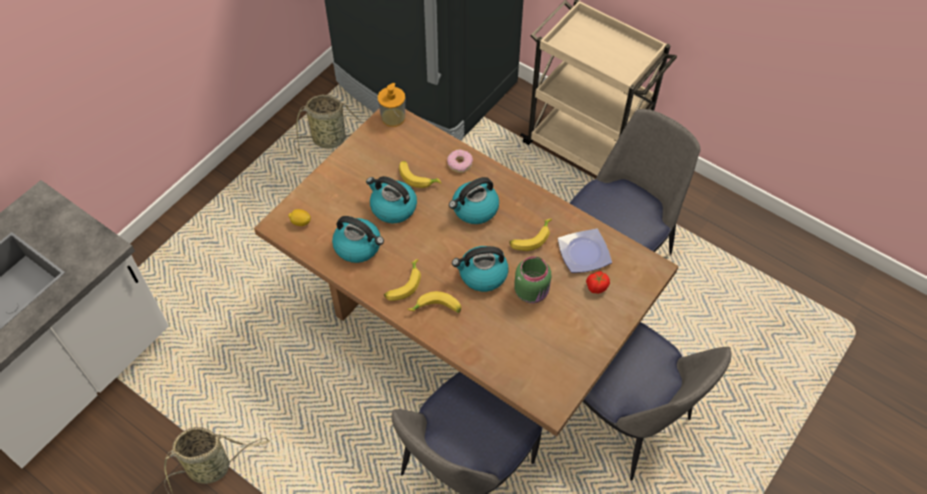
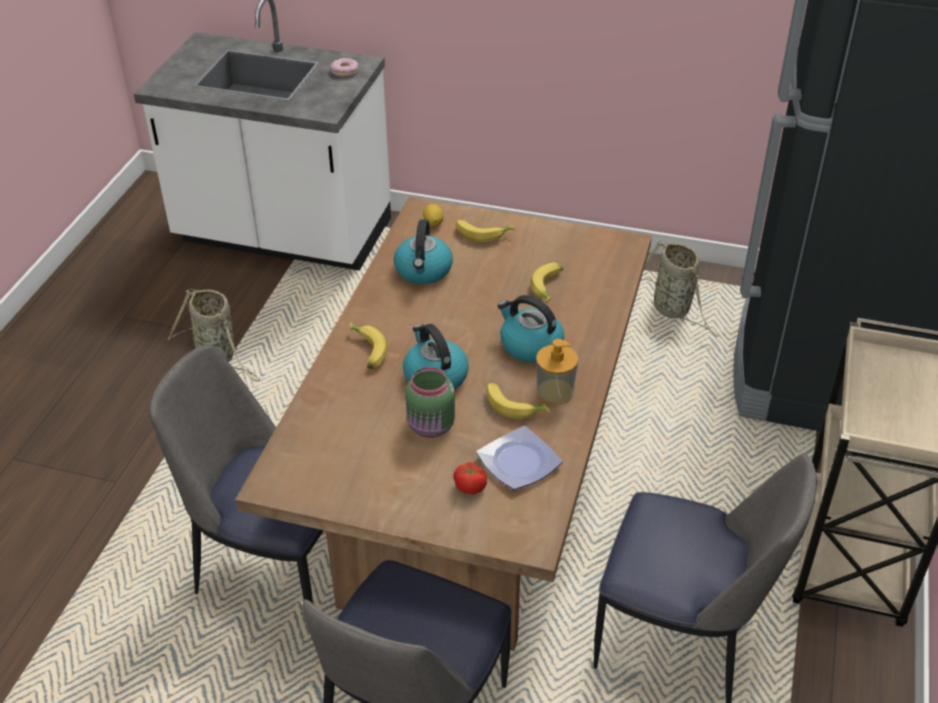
camera: 70 degrees right, 15 degrees down
(392, 207) = (492, 281): kettle -> none
(393, 117) = (625, 246): soap dispenser -> soap dispenser (555, 392)
(403, 284) = (389, 317): banana -> banana (483, 233)
(460, 164) = (593, 316): donut -> donut (344, 71)

